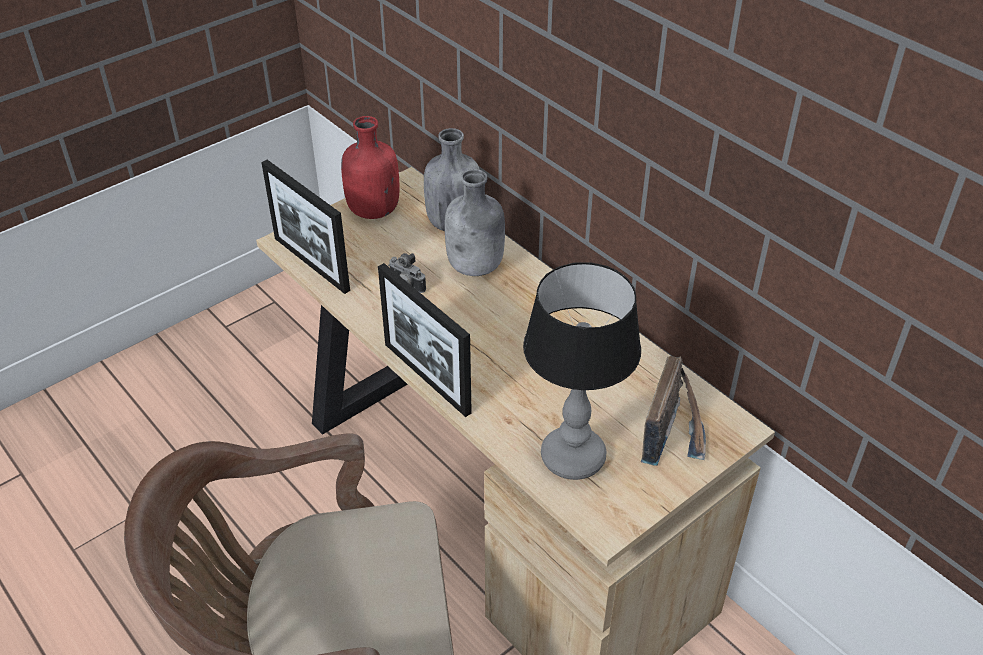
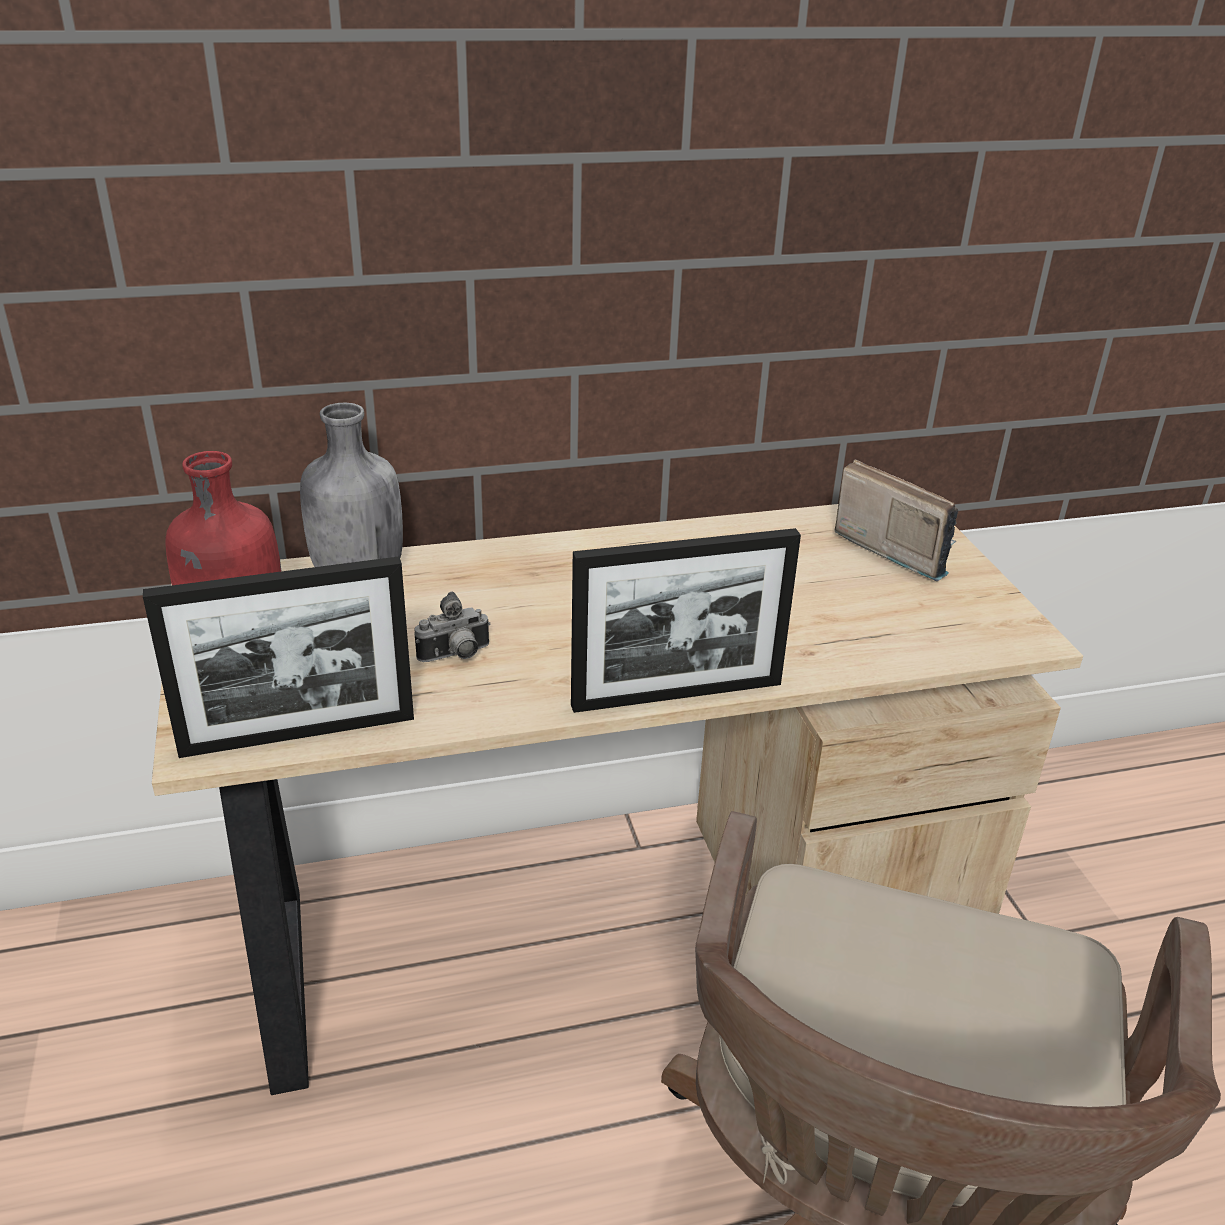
camera: 65 degrees left, 10 degrees down
(476, 267) = (476, 585): grey bottle -> none
(573, 456) = (901, 624): table lamp -> none

